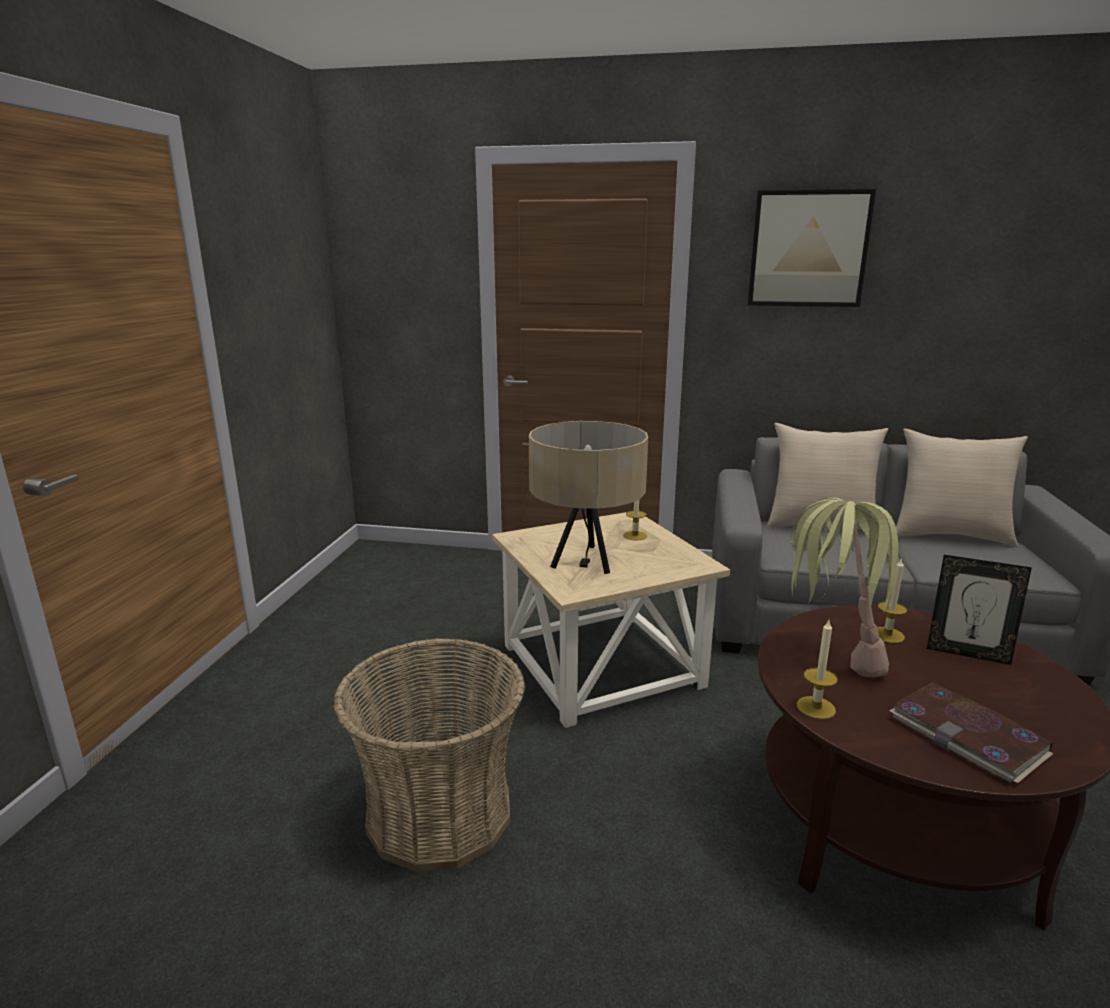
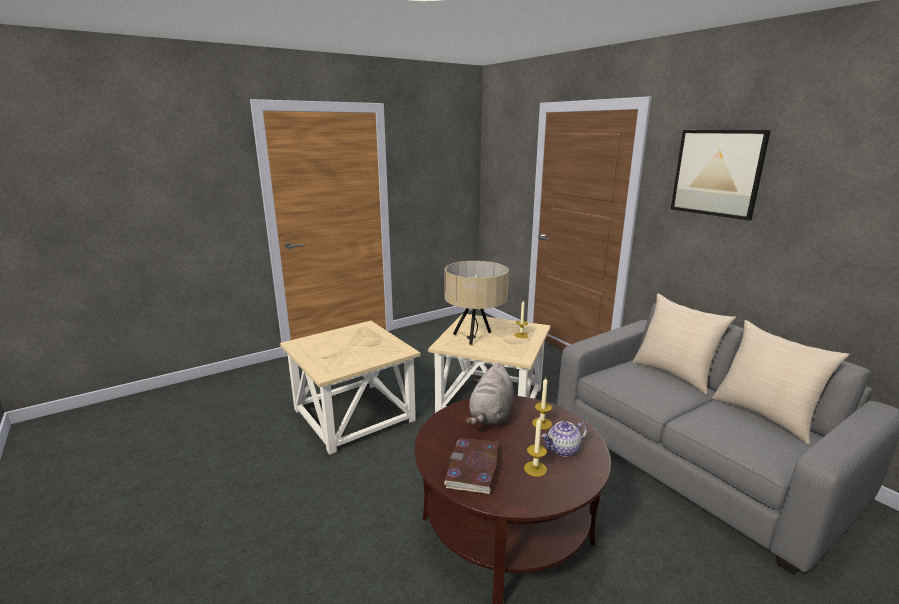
camera: 45 degrees right, 0 degrees up
(439, 813) = (353, 416): basket -> beige side table
(816, 707) = (439, 425): candle -> candle (535, 469)
(830, 656) = (491, 415): potted plant -> grey plush toy
(967, 653) = (563, 450): picture frame -> teapot

